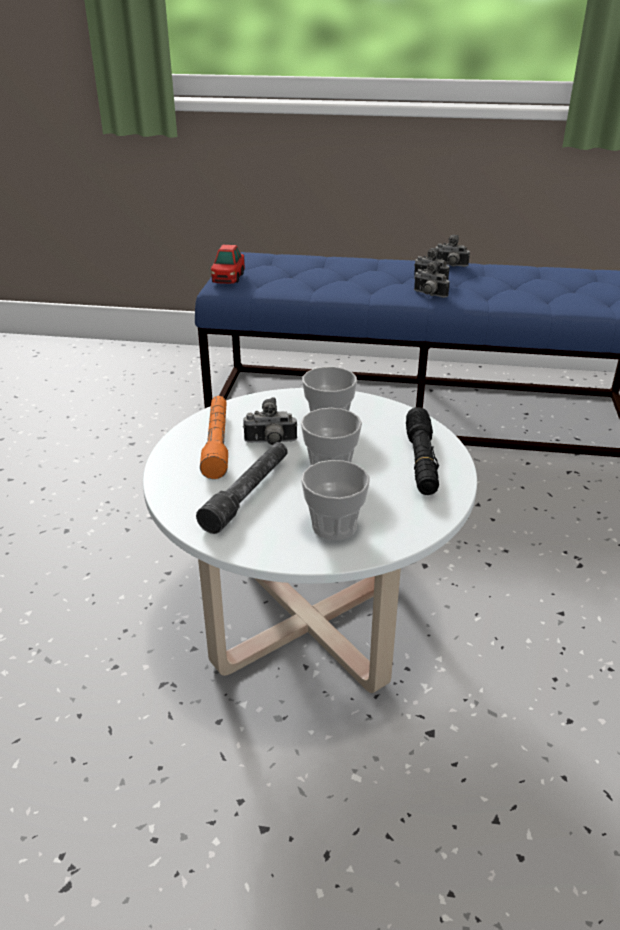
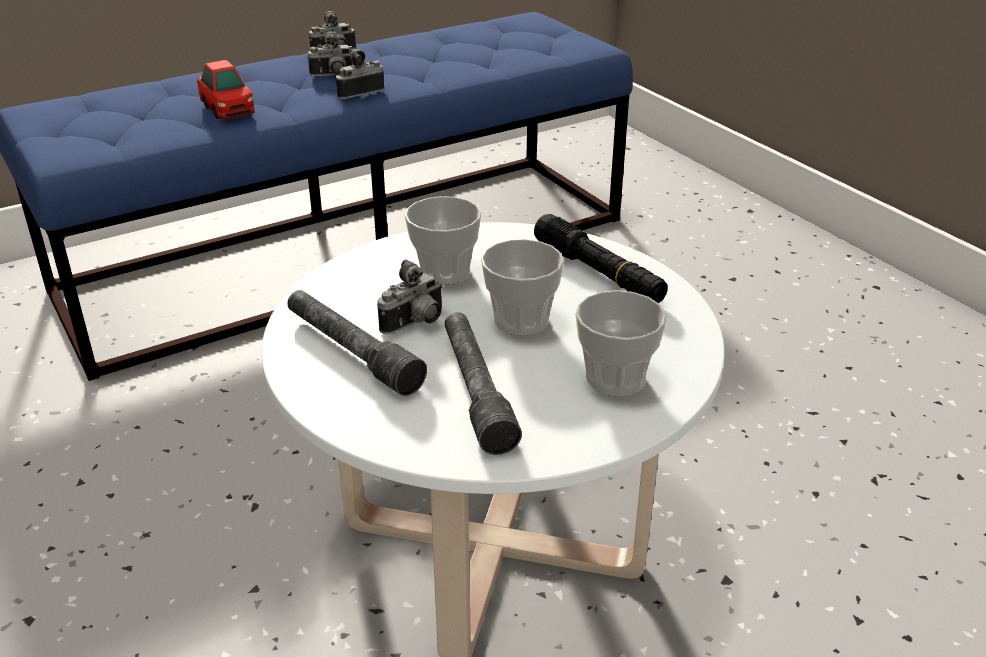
camera: 40 degrees left, 0 degrees up
(217, 443) = (351, 352): orange flashlight -> grey flashlight
(228, 278) = (59, 144): toy car -> toy car (228, 110)
(428, 295) = (358, 93): camera -> camera turned 150 degrees clockwise

